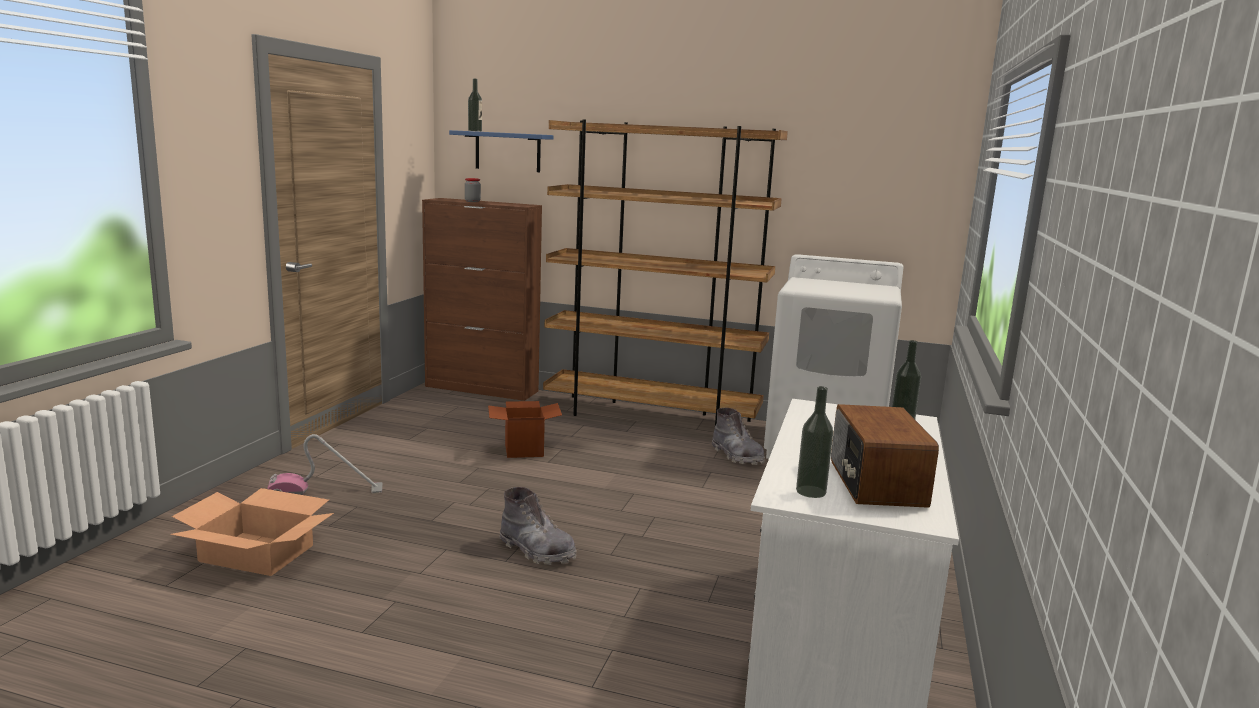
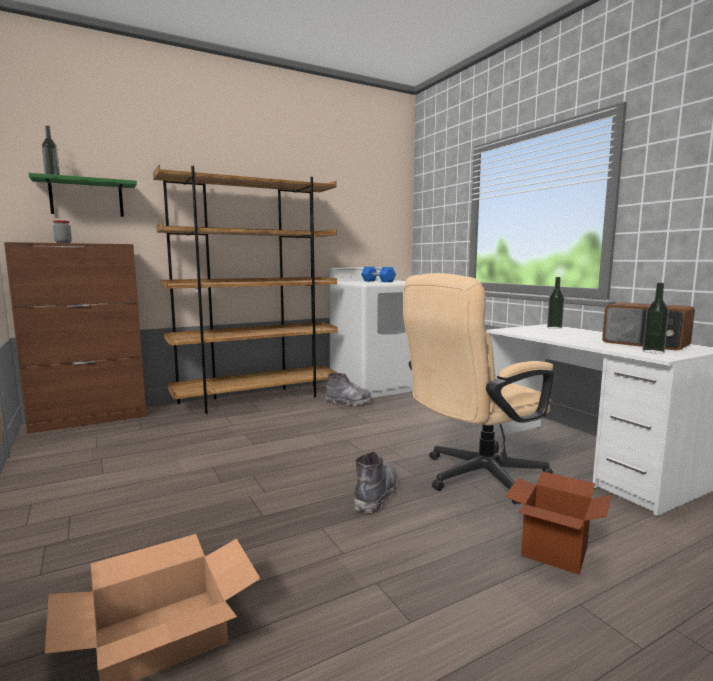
camera: 45 degrees left, 5 degrees down
(326, 492) = (112, 544): vacuum cleaner -> none
(508, 151) = (87, 198): blue shelf -> green shelf
(524, 450) = (221, 444): cardboard box -> cardboard box (554, 551)
(537, 551) = (376, 495): grey boot -> grey boot turned 60 degrees counterclockwise
(660, 586) = (474, 477): none -> beige office chair
(840, 286) = (378, 281): none -> blue dumbbell

